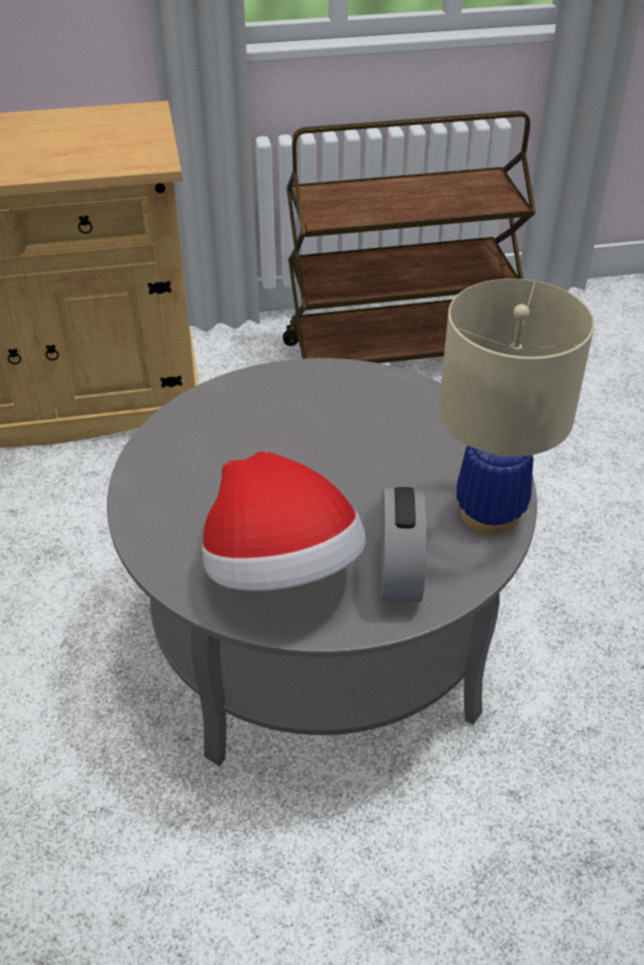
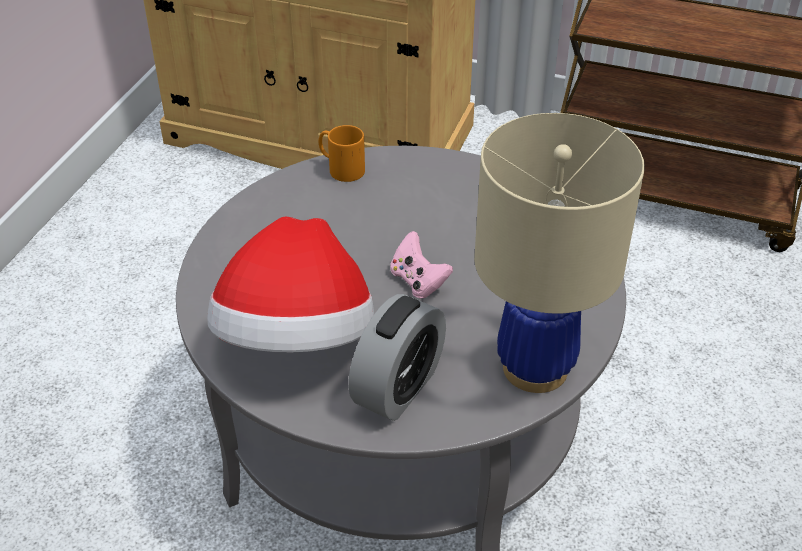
camera: 30 degrees right, 0 degrees up
(192, 410) = (340, 169): none -> orange mug
(341, 481) = (418, 281): none -> pink game controller

